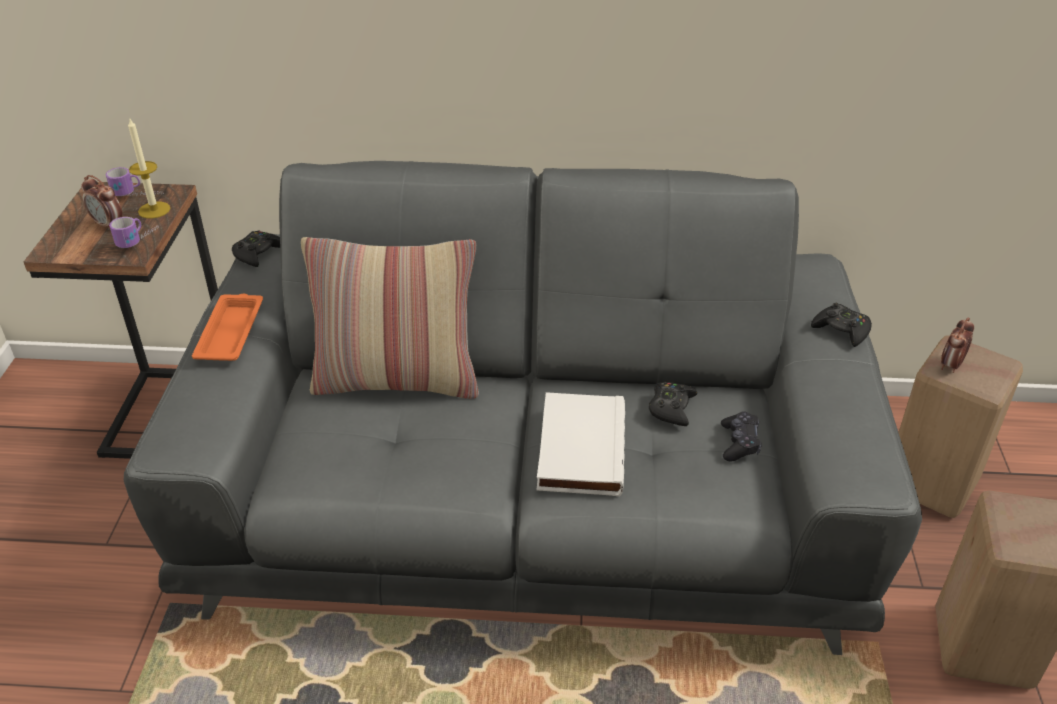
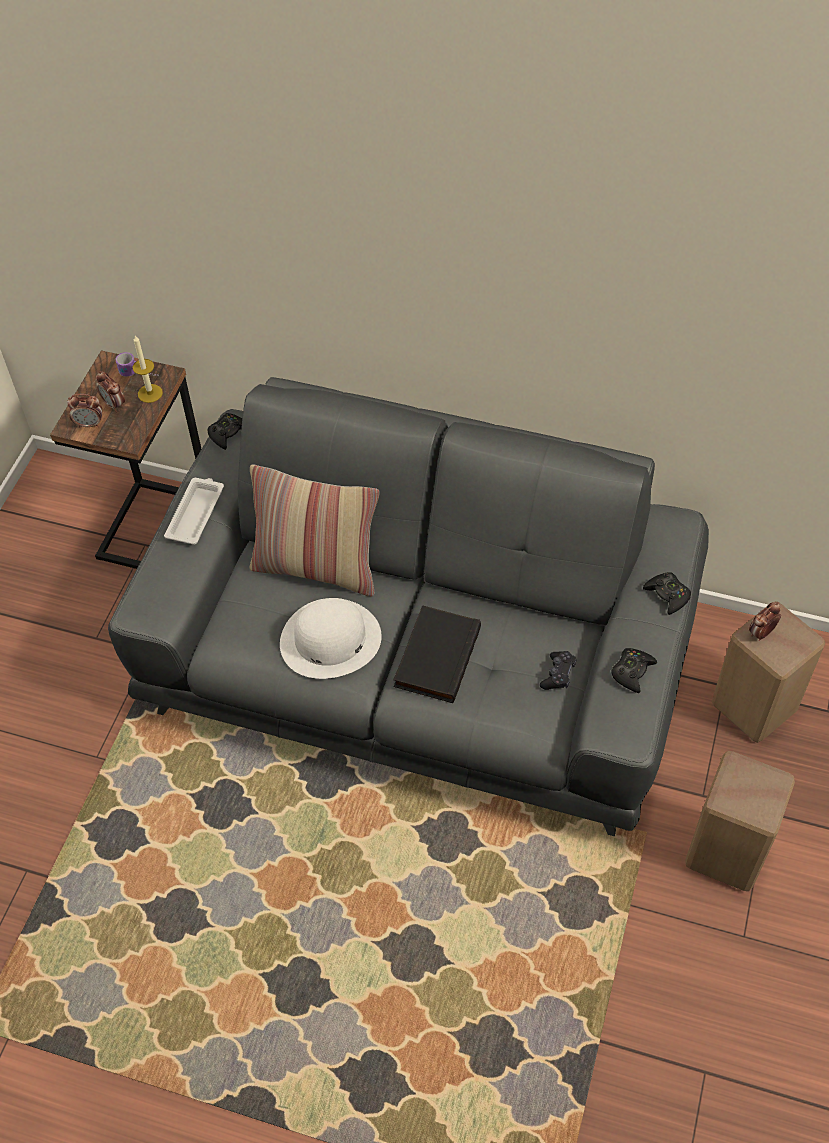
camera: 15 degrees right, 15 degrees up
(77, 245) = (90, 424): none -> alarm clock
(140, 241) = (136, 427): mug -> none
(231, 332) = (196, 513): orange tray -> white tray
(436, 452) = (330, 640): none -> white hat
(578, 448) = (435, 656): white book -> black book
(671, 408) = (518, 633): black game controller -> black game controller (632, 672)

